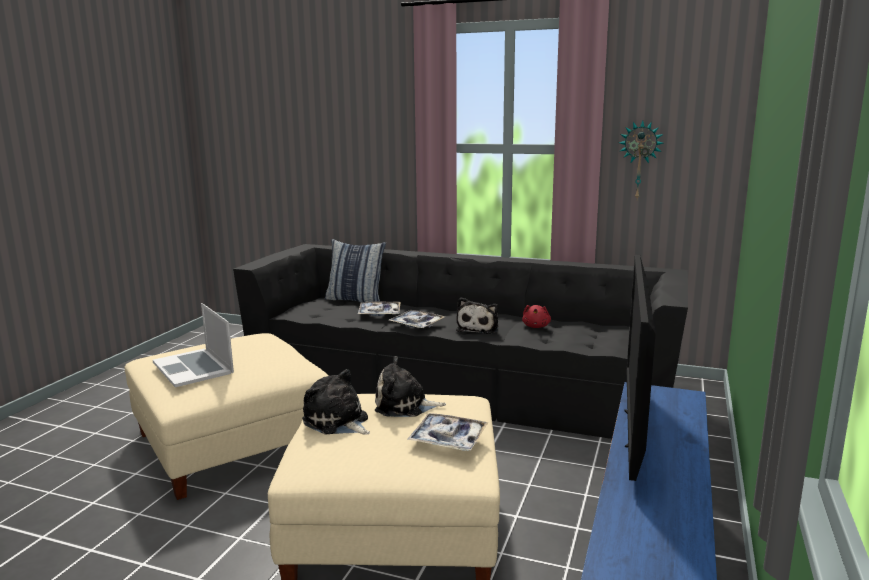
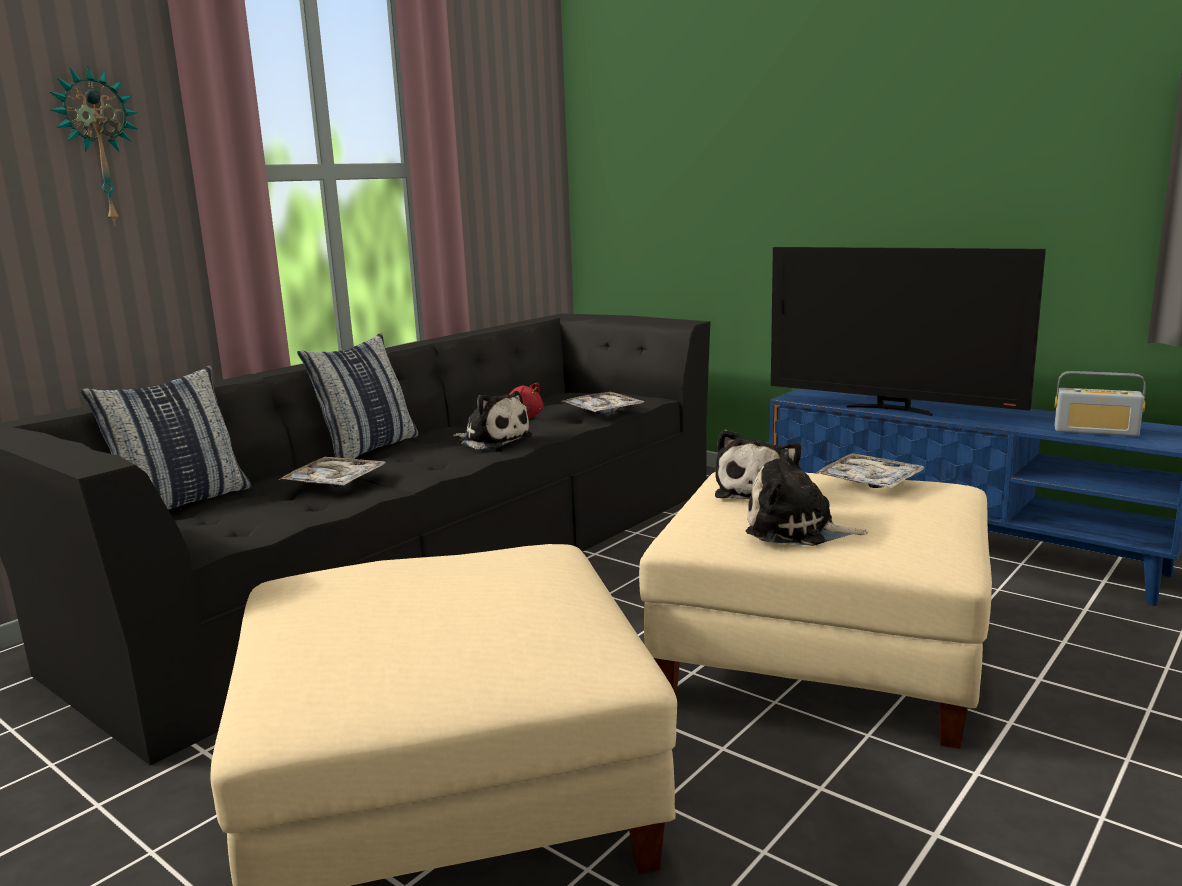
camera: 70 degrees left, 0 degrees up
(193, 367) = (448, 639): laptop -> none
(337, 422) = (796, 530): plush toy -> plush toy turned 45 degrees clockwise
(416, 324) = (432, 464): tray -> tray (602, 410)
(456, 309) = (368, 448): none -> pillow
(634, 532) = (1095, 431): none -> radio
(639, 160) = (482, 183): wall clock -> wall clock (98, 147)

